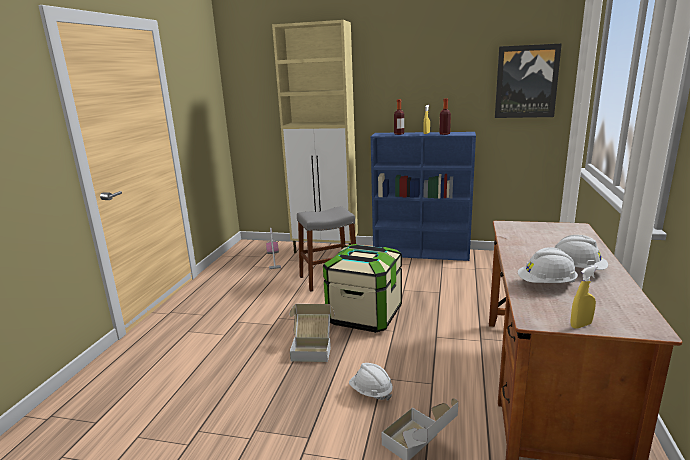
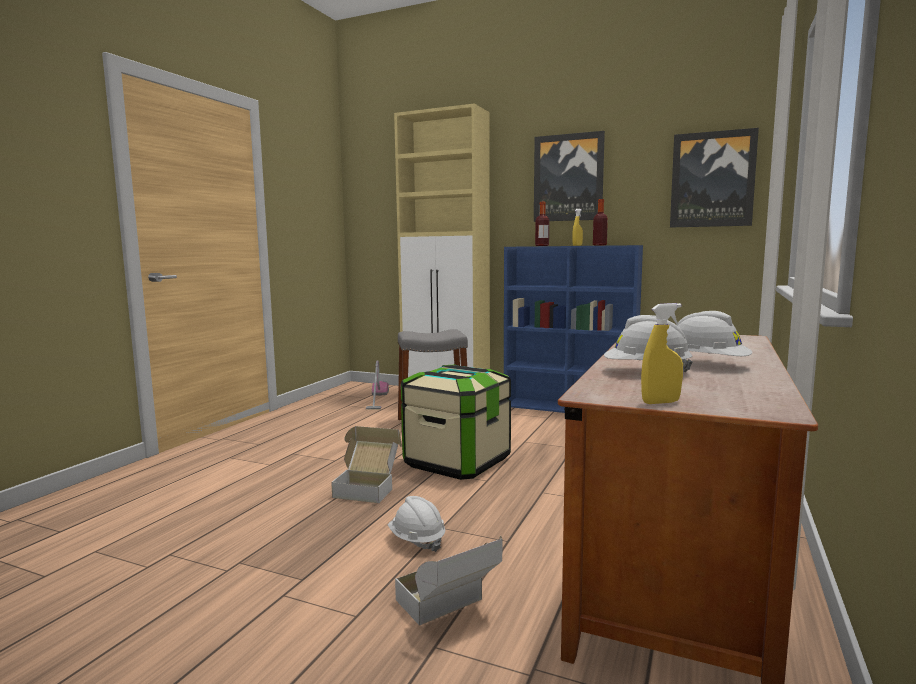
camera: 10 degrees right, 10 degrees down
(416, 78) = (568, 178): none -> picture

